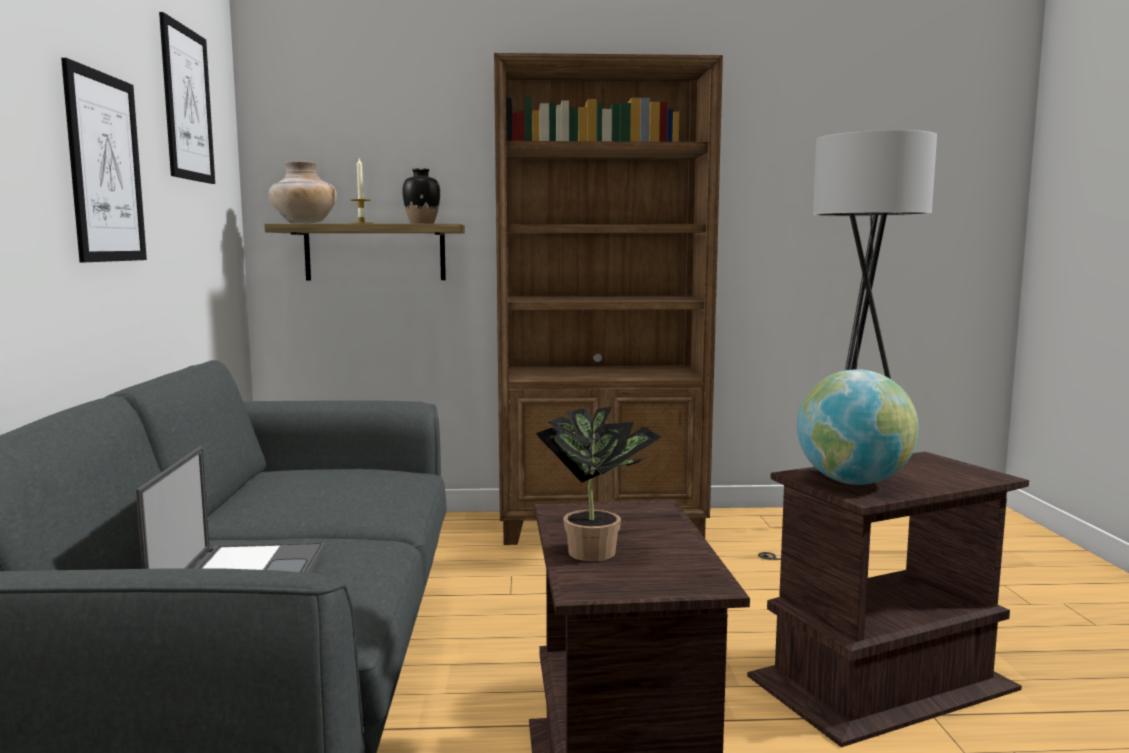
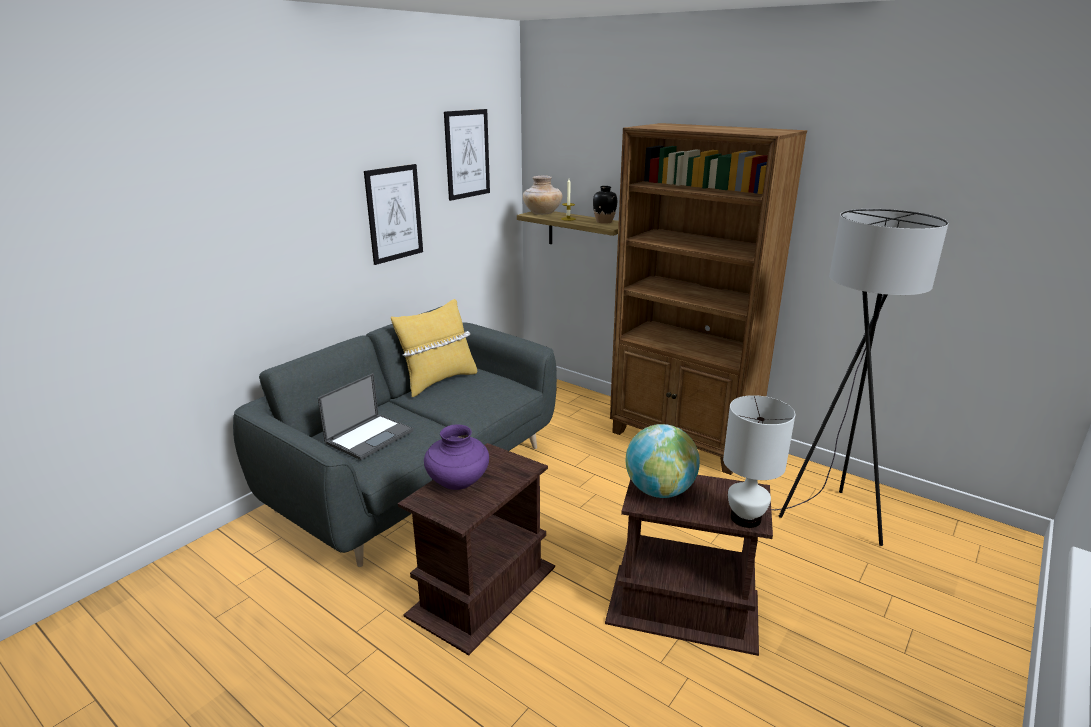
camera: 40 degrees right, 15 degrees up
(247, 492) = (438, 381): none -> yellow pillow
(598, 551) = (458, 482): potted plant -> purple vase
(979, 476) = (746, 519): none -> white table lamp

